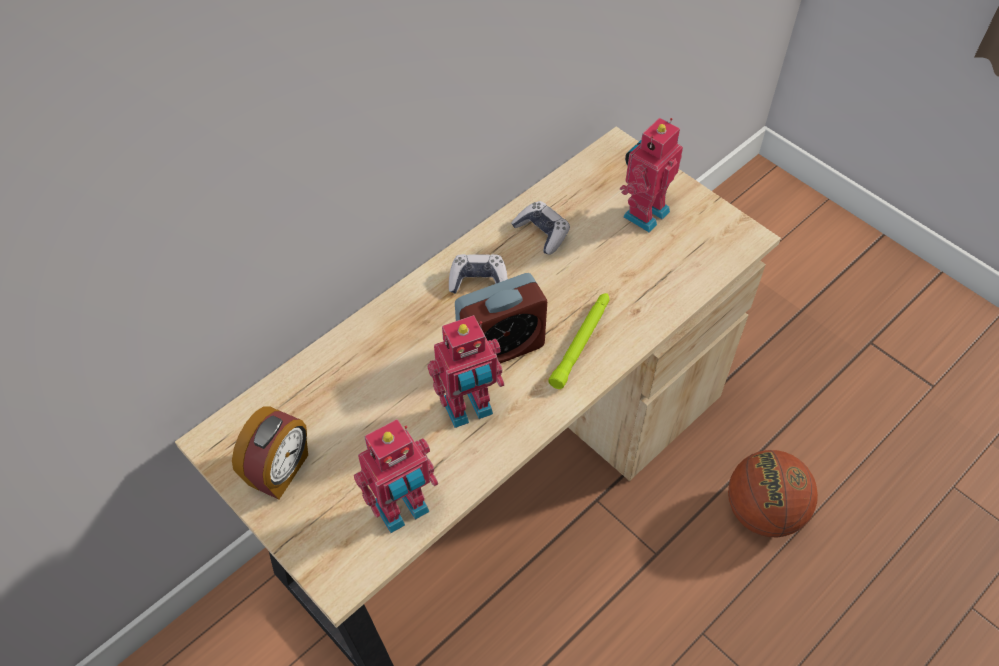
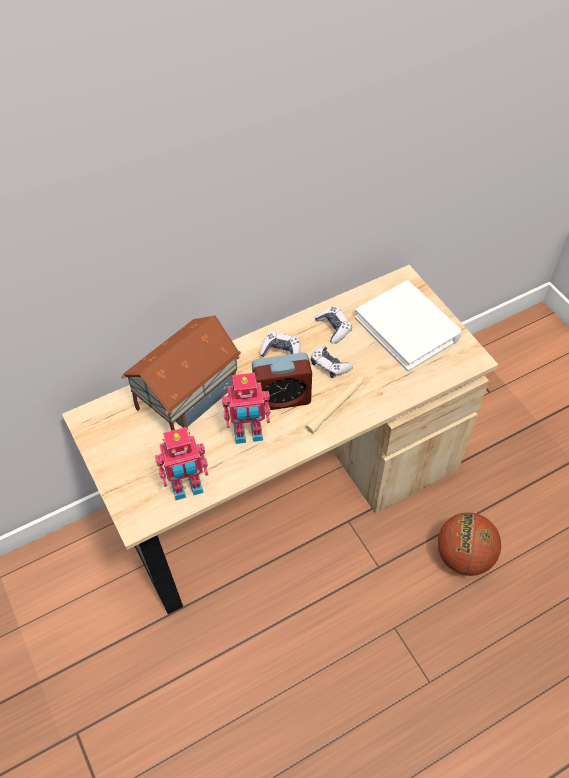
camera: 15 degrees right, 0 degrees up
(280, 471) = (119, 446): alarm clock -> none
(359, 375) = (186, 397): none -> toy house
(553, 286) = (330, 365): none -> game controller
(581, 342) = (336, 406): green flashlight -> beige flashlight
(643, 212) = (407, 328): toy robot -> white book

